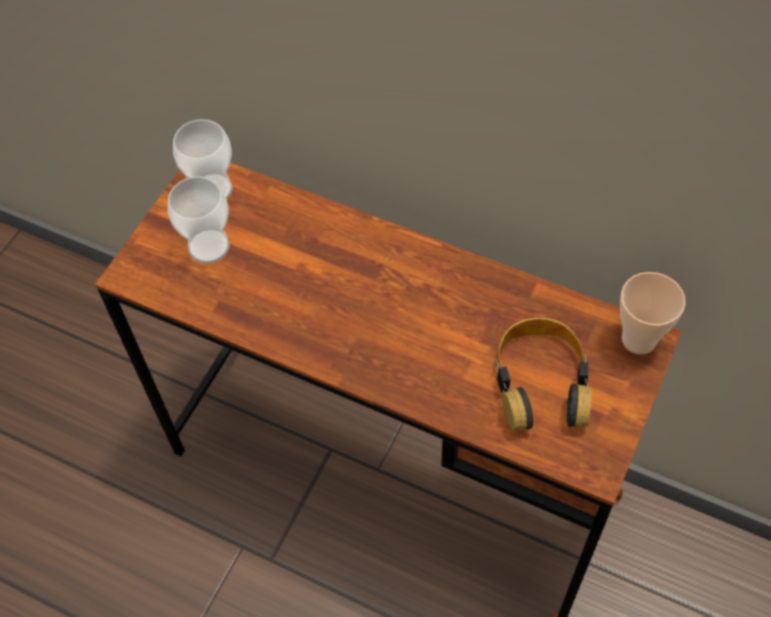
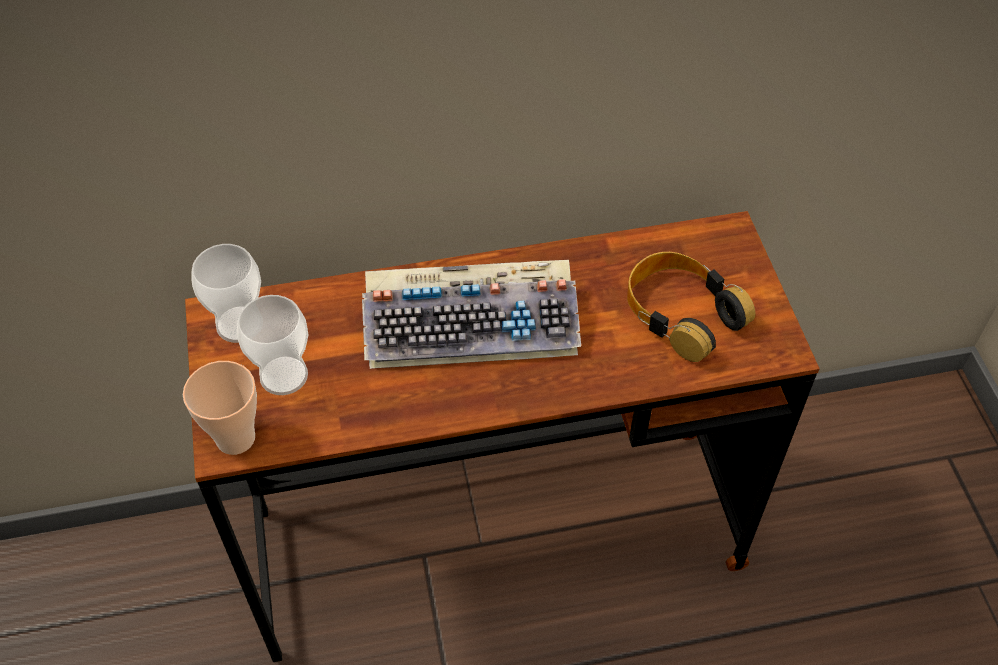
camera: 40 degrees left, 5 degrees down
(371, 290) = (474, 324): none -> keyboard
(639, 339) = (723, 235): cup -> cup (235, 438)

